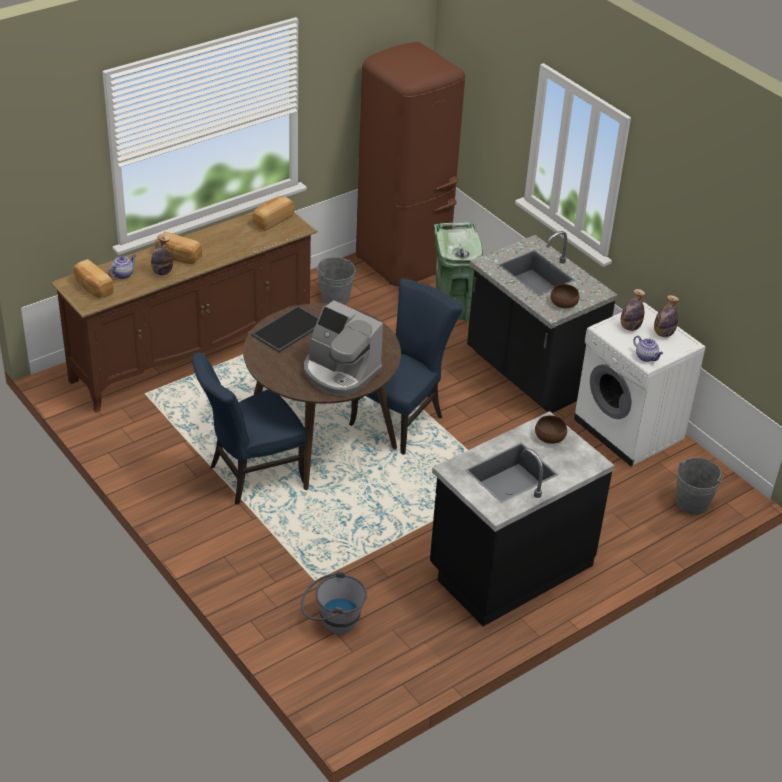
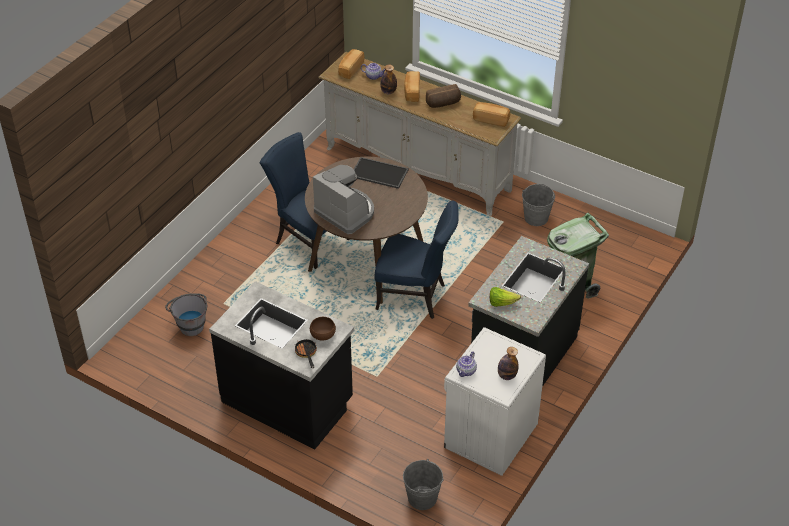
camera: 70 degrees right, 5 degrees up
(193, 354) = (417, 170): brown cabinet -> grey cabinet
(218, 242) = (443, 104): none -> bread
(340, 372) = (346, 212): coffee machine -> coffee machine turned 120 degrees clockwise
(405, 262) = (615, 242): brown fridge -> none
(563, 303) = (501, 303): brown bowl -> lettuce
(575, 457) = (306, 353): none -> frying pan
(630, 327) = (501, 353): bottle -> none

